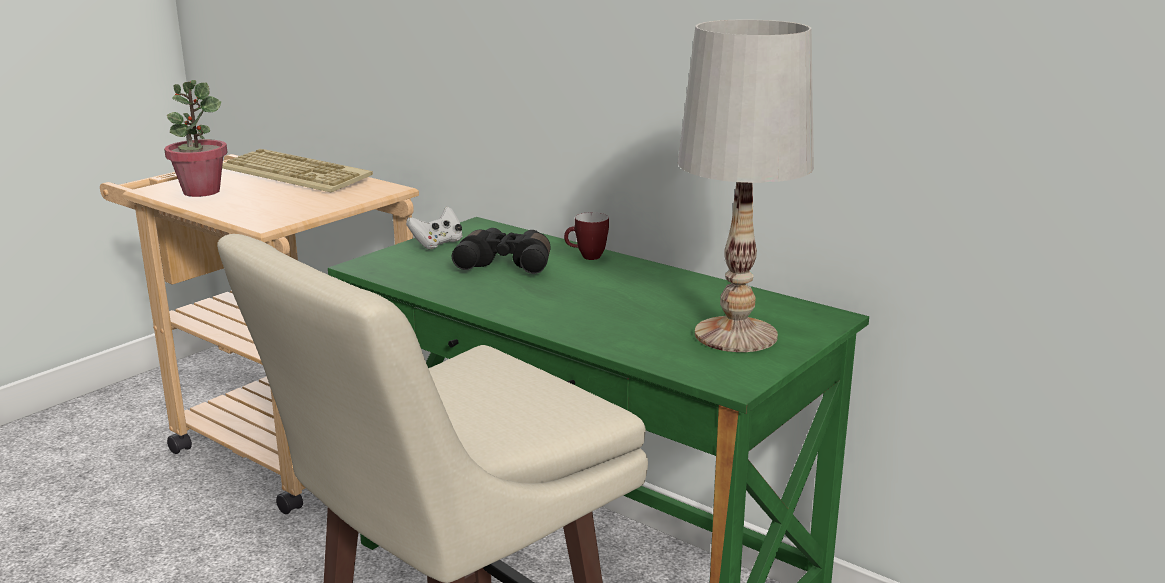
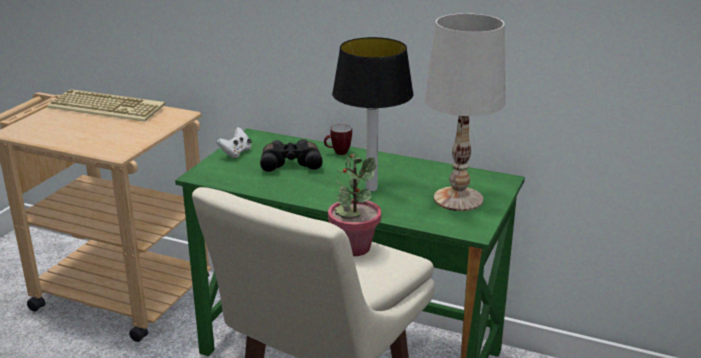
camera: 15 degrees left, 5 degrees up
(201, 191) = (48, 129): potted plant -> potted plant (354, 248)
(605, 306) = (371, 188): none -> table lamp

